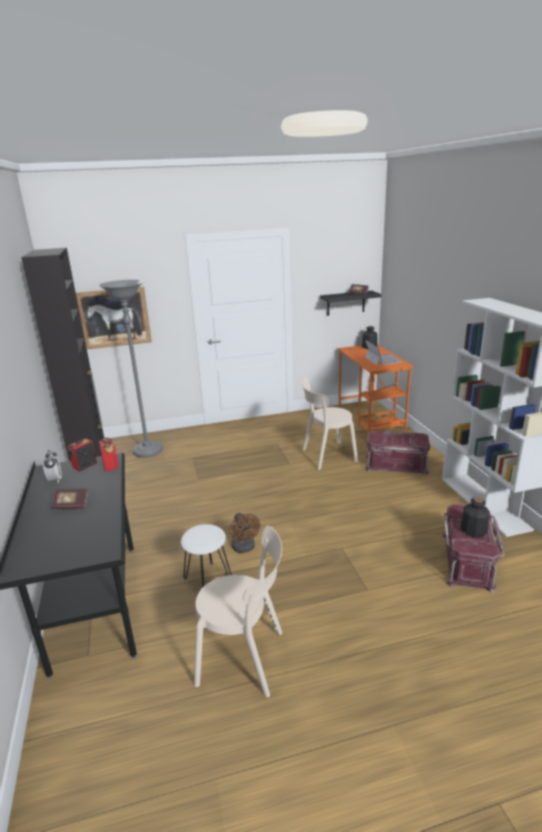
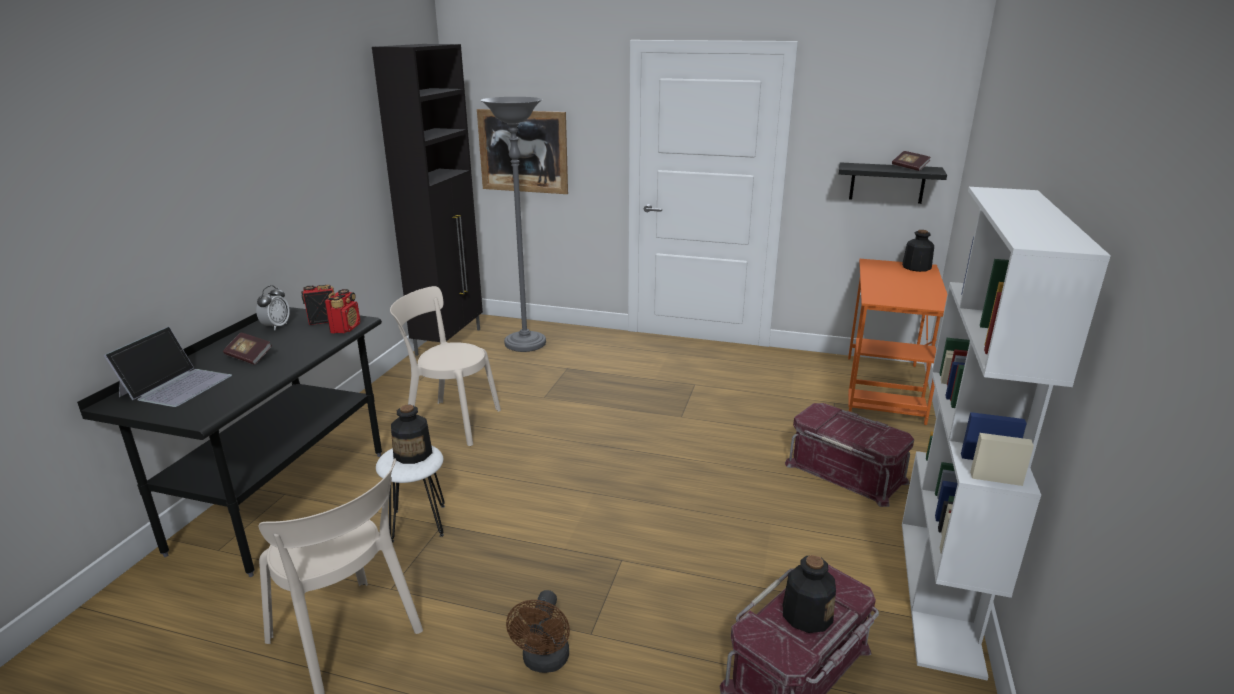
camera: 30 degrees right, 0 degrees up
(203, 532) = (413, 454): none -> bottle
(244, 548) = (500, 504): brown fan -> brown fan (544, 662)
(326, 456) = (746, 423): beige chair -> beige chair (449, 422)
(382, 359) = (910, 290): laptop -> laptop (176, 385)

